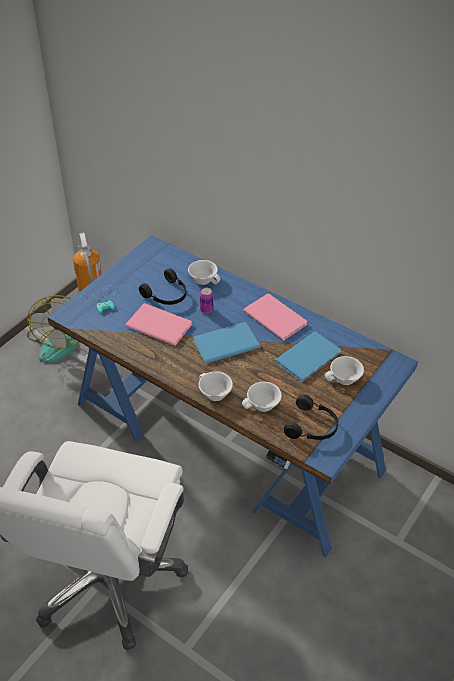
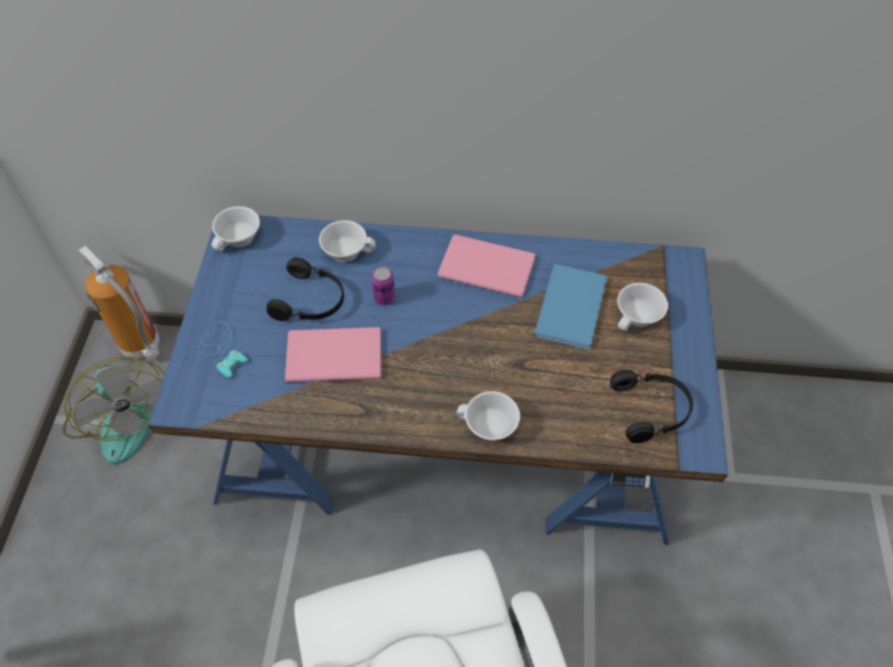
camera: 30 degrees left, 10 degrees up
(224, 343) = (446, 340): blue book -> none
(263, 405) = (566, 411): white cup -> white cup (240, 239)

